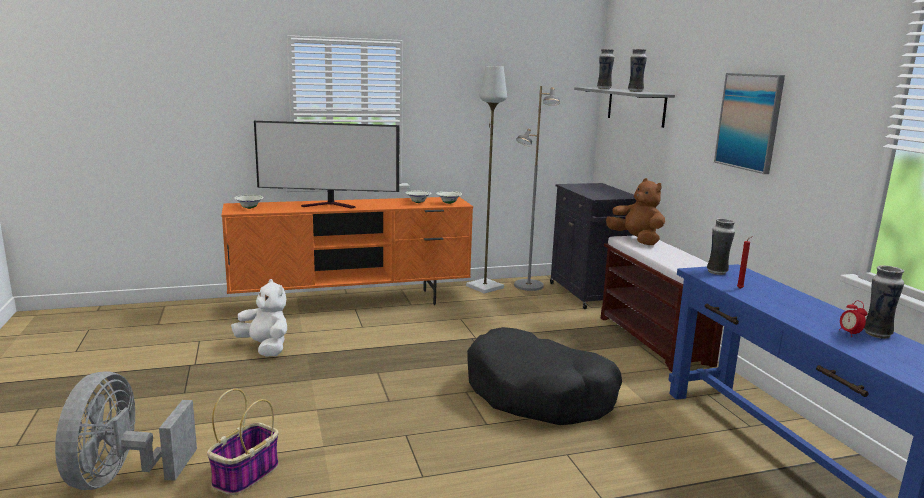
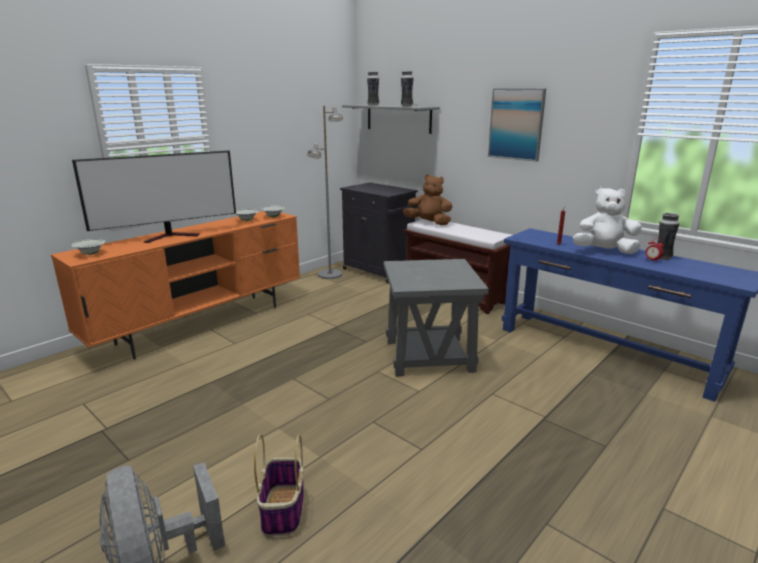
camera: 30 degrees left, 5 degrees up
(265, 348) = (164, 389): white plush toy -> white plush toy (604, 251)
(484, 287) = (298, 283): grey floor lamp -> none
(540, 394) = (428, 356): black dog bed -> grey side table
(717, 272) = (529, 236): vase -> none

